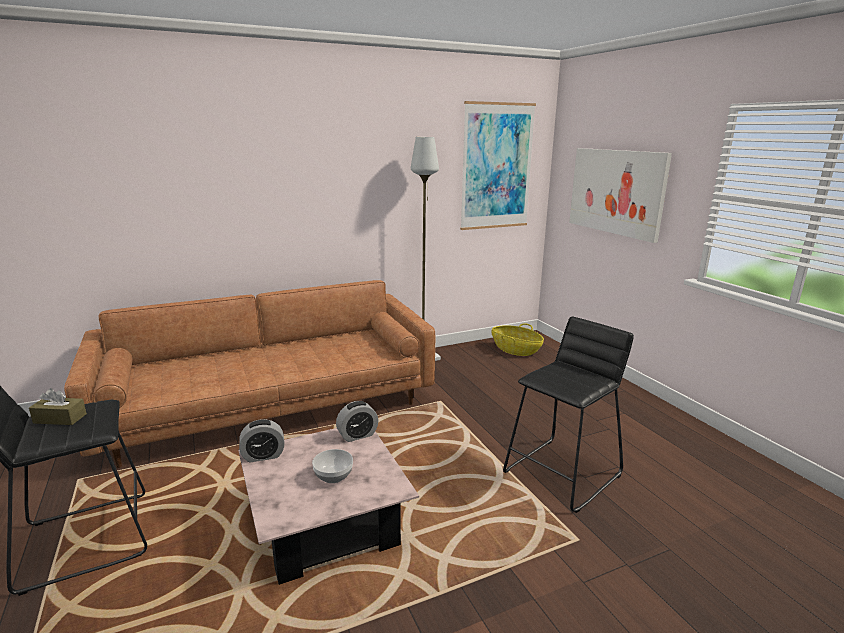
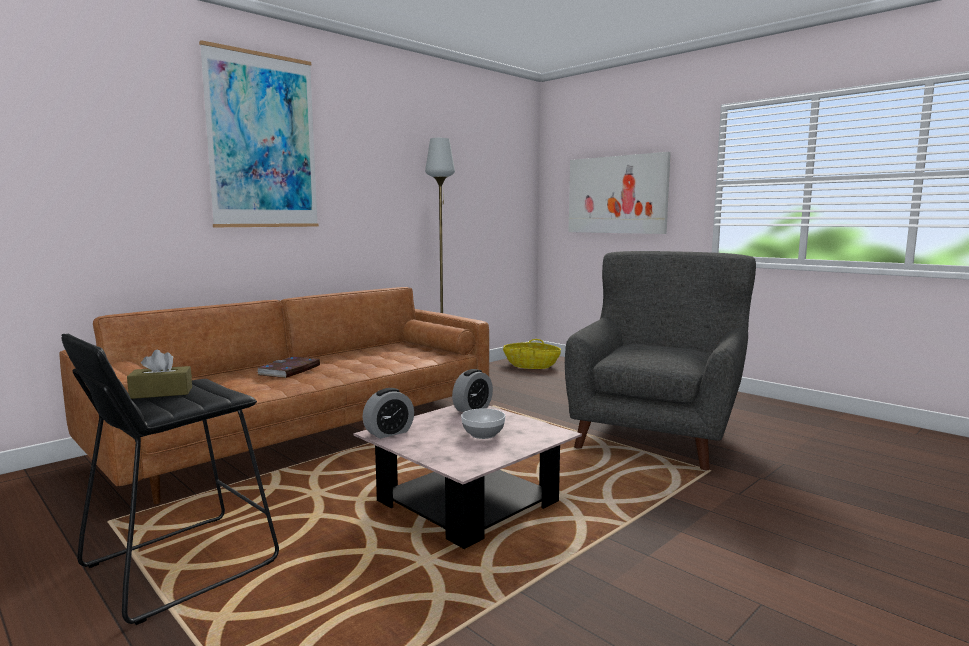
camera: 20 degrees left, 10 degrees down
(249, 360) = (289, 370): none -> book
(496, 167) = (496, 178): picture -> picture (262, 141)
(562, 474) = (656, 435): black stool -> grey armchair

